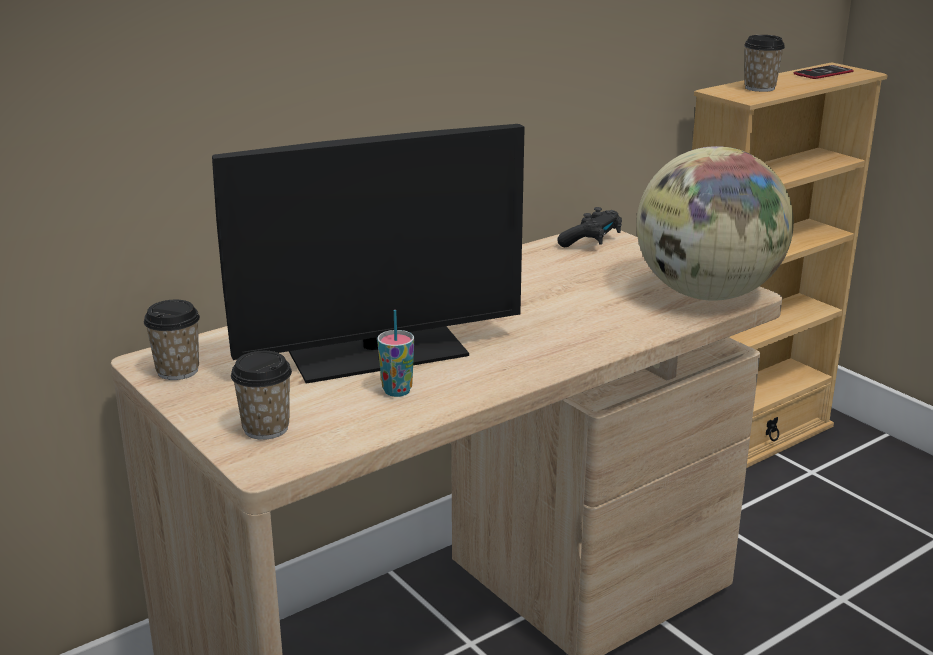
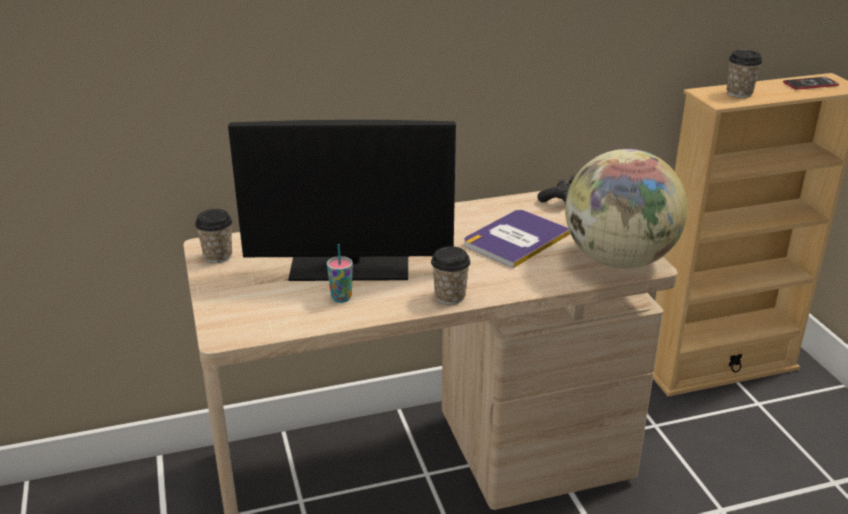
camera: 20 degrees right, 5 degrees up
(266, 428) = (242, 309): cup -> cup (450, 296)
(567, 290) = (516, 239): none -> book

